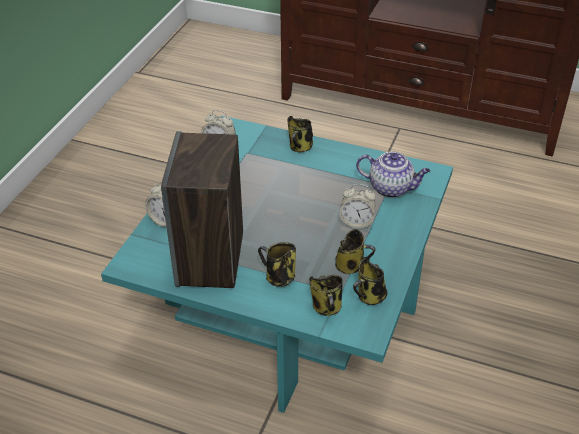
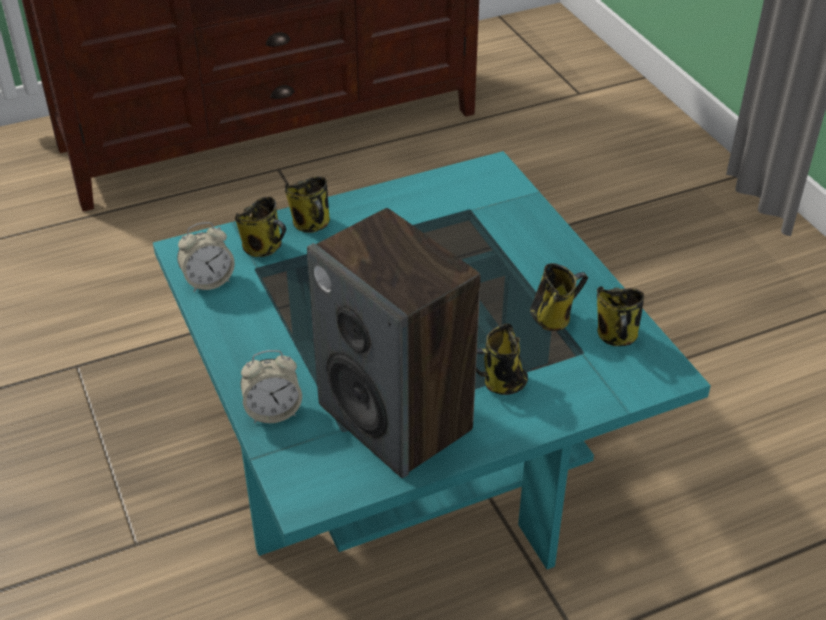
camera: 45 degrees left, 0 degrees up
(327, 308) = (595, 378): mug -> mug (264, 248)
(356, 222) = (493, 268): alarm clock -> none
(391, 188) = (476, 209): teapot -> none

